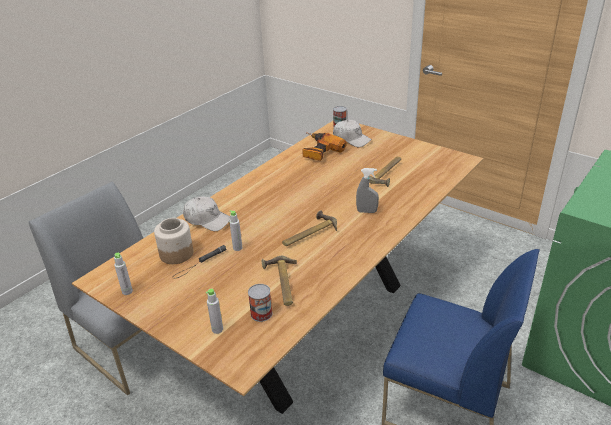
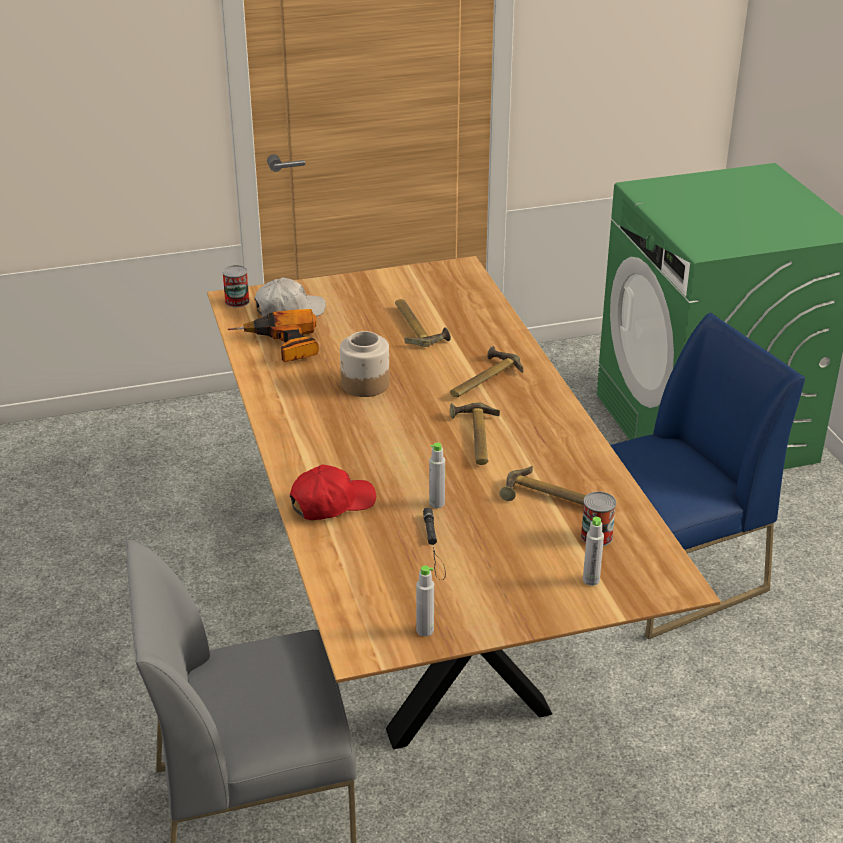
camera: 55 degrees left, 0 degrees up
(176, 254) = (385, 559): jar -> jar (365, 384)
(207, 220) = (332, 503): white cap -> red cap
(367, 211) = (482, 379): grey spray bottle -> hammer

